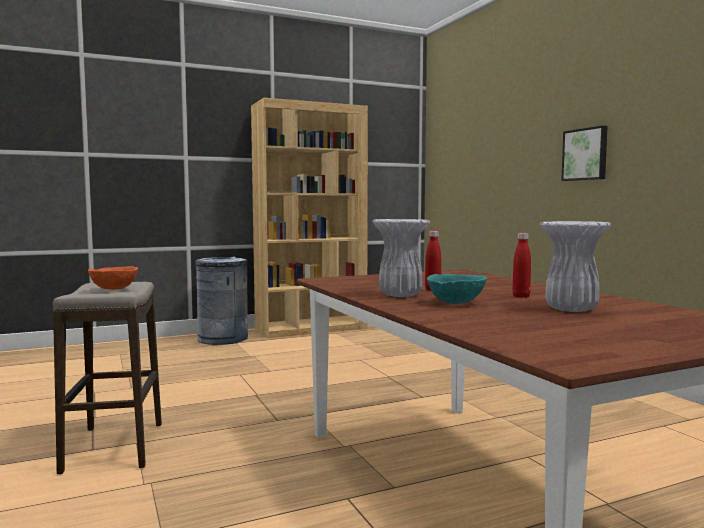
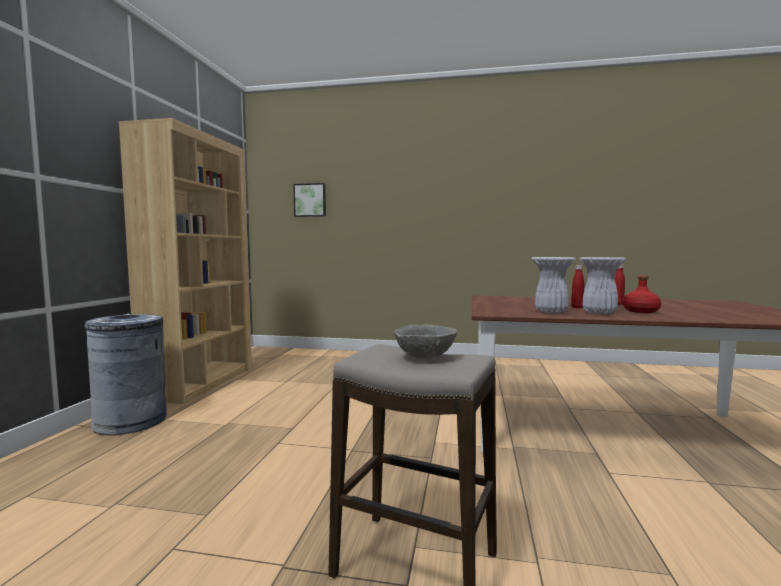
camera: 55 degrees left, 0 degrees up
(113, 289) = (426, 357): orange bowl -> grey bowl
(456, 303) = (641, 311): turquoise bowl -> red bottle
(572, 309) = (671, 306): white vase -> white vase (551, 311)
(585, 154) = (437, 214): picture -> picture (310, 200)

